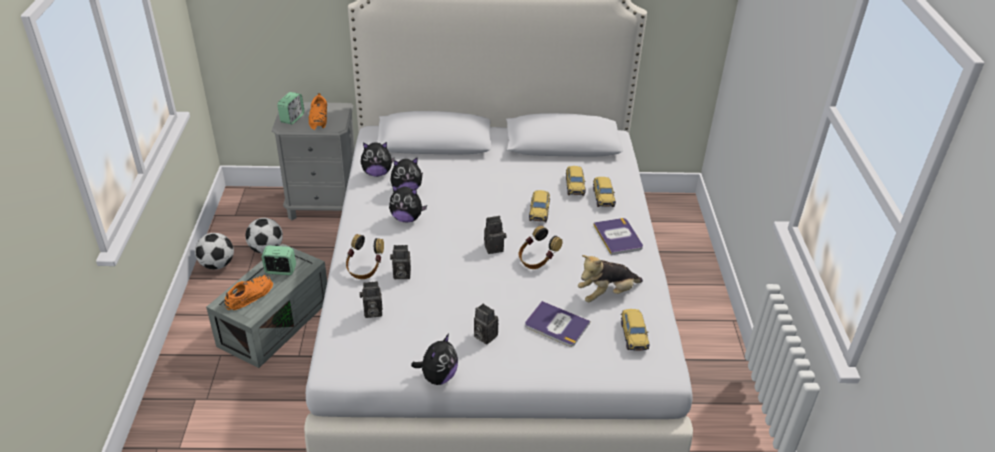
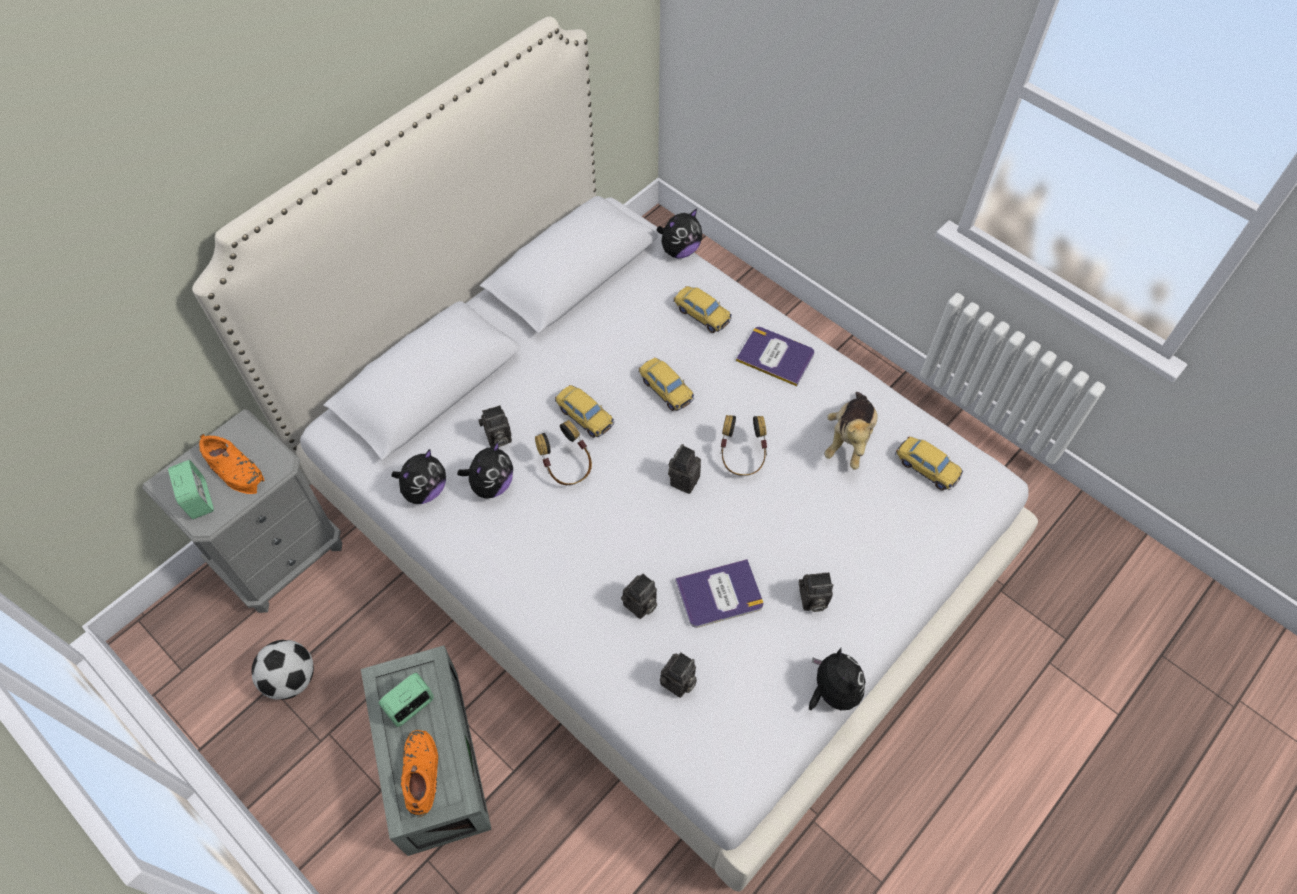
camera: 45 degrees left, 20 degrees up
(217, 264) = (257, 757): football -> none
(364, 269) = (593, 636): headphones -> headphones (567, 466)
(407, 218) = (545, 524): plush toy -> plush toy (679, 250)
(434, 177) = (497, 438): none -> camera
(556, 325) = (854, 521): book -> book (719, 594)
(574, 186) = (657, 323): toy car -> toy car (584, 416)

